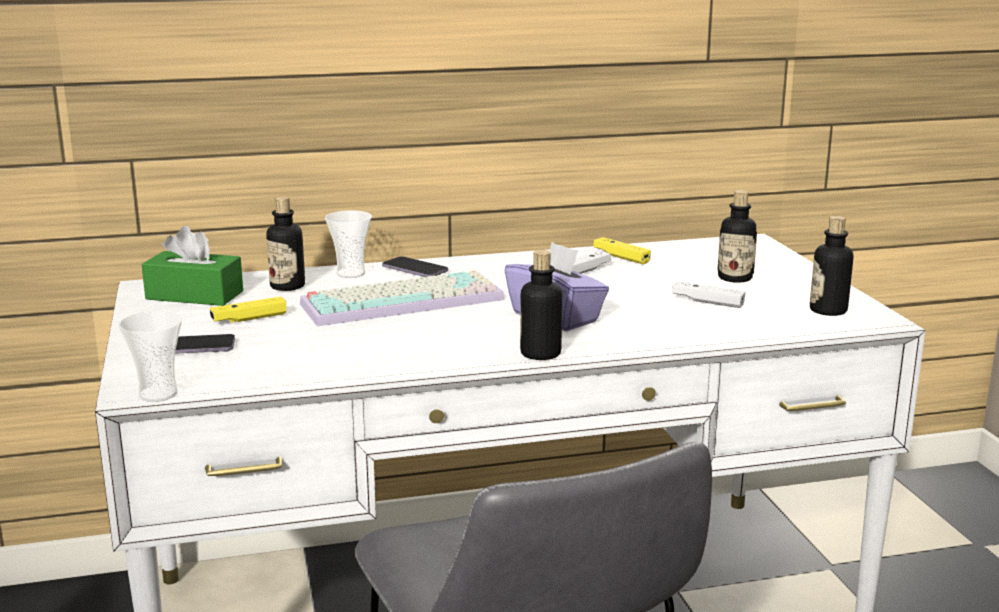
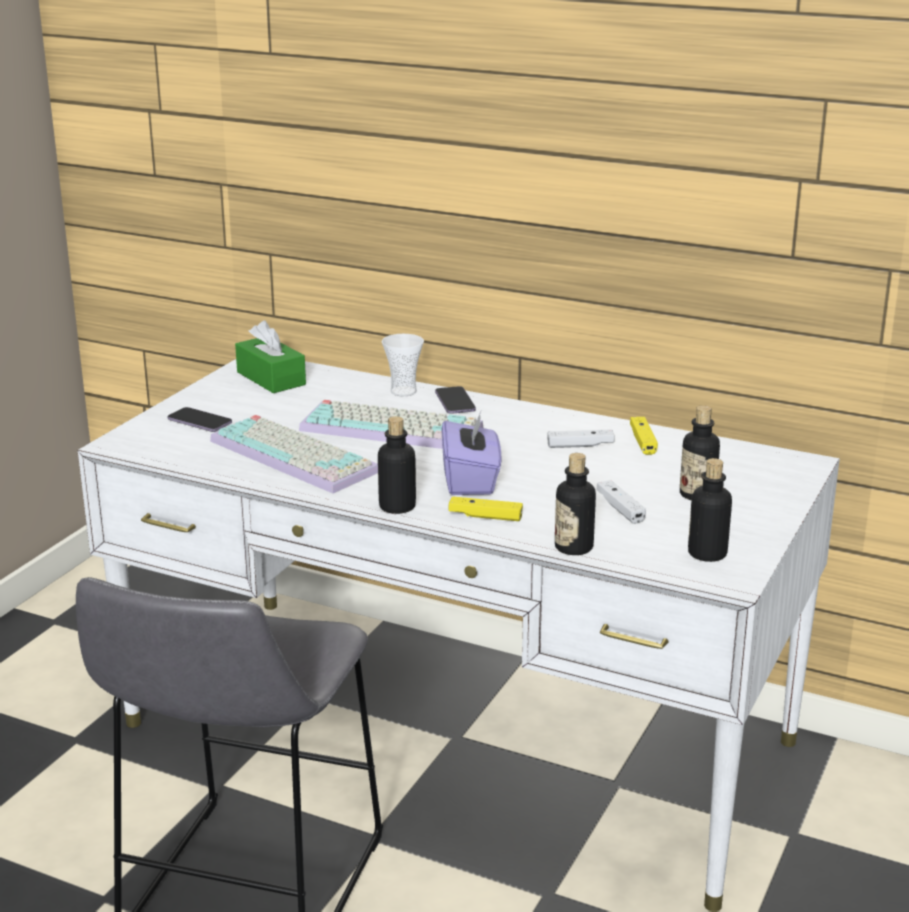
camera: 40 degrees right, 5 degrees up
(158, 394) = (124, 450): cup -> none
(249, 319) = (269, 410): yellow game controller -> yellow game controller (485, 516)
(287, 286) = (341, 389): bottle -> bottle (573, 547)
(360, 345) = (297, 456): none -> keyboard

